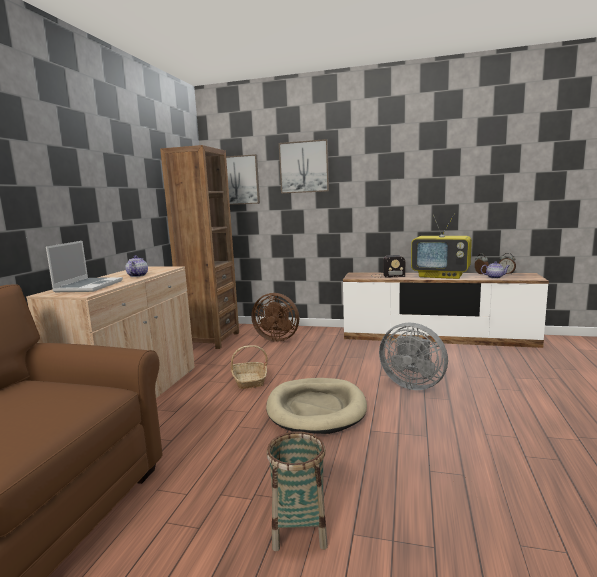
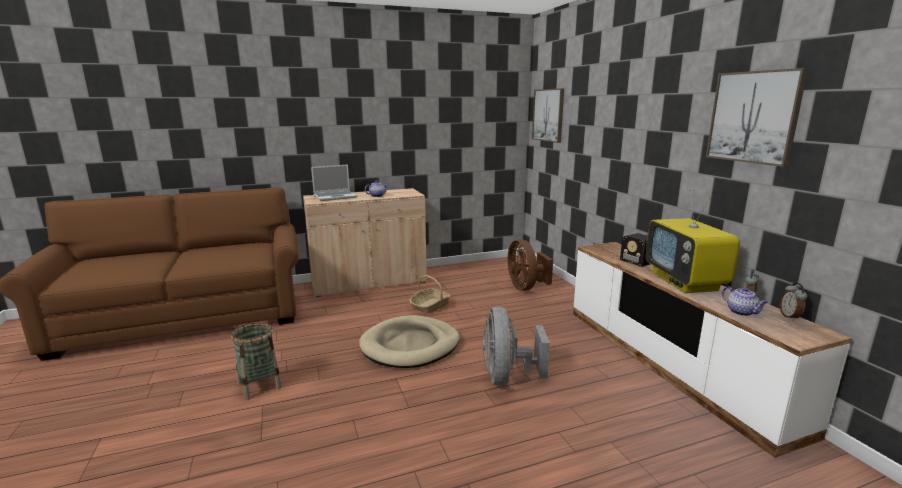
camera: 55 degrees right, 5 degrees up
(211, 339) = (486, 267): brown bookcase -> none
(304, 167) = (596, 106): picture -> picture (753, 117)

